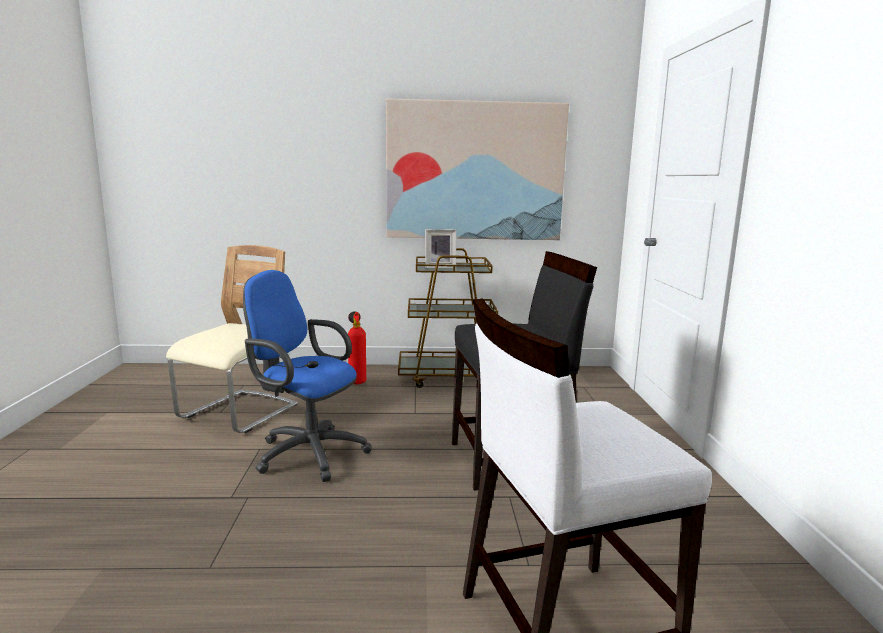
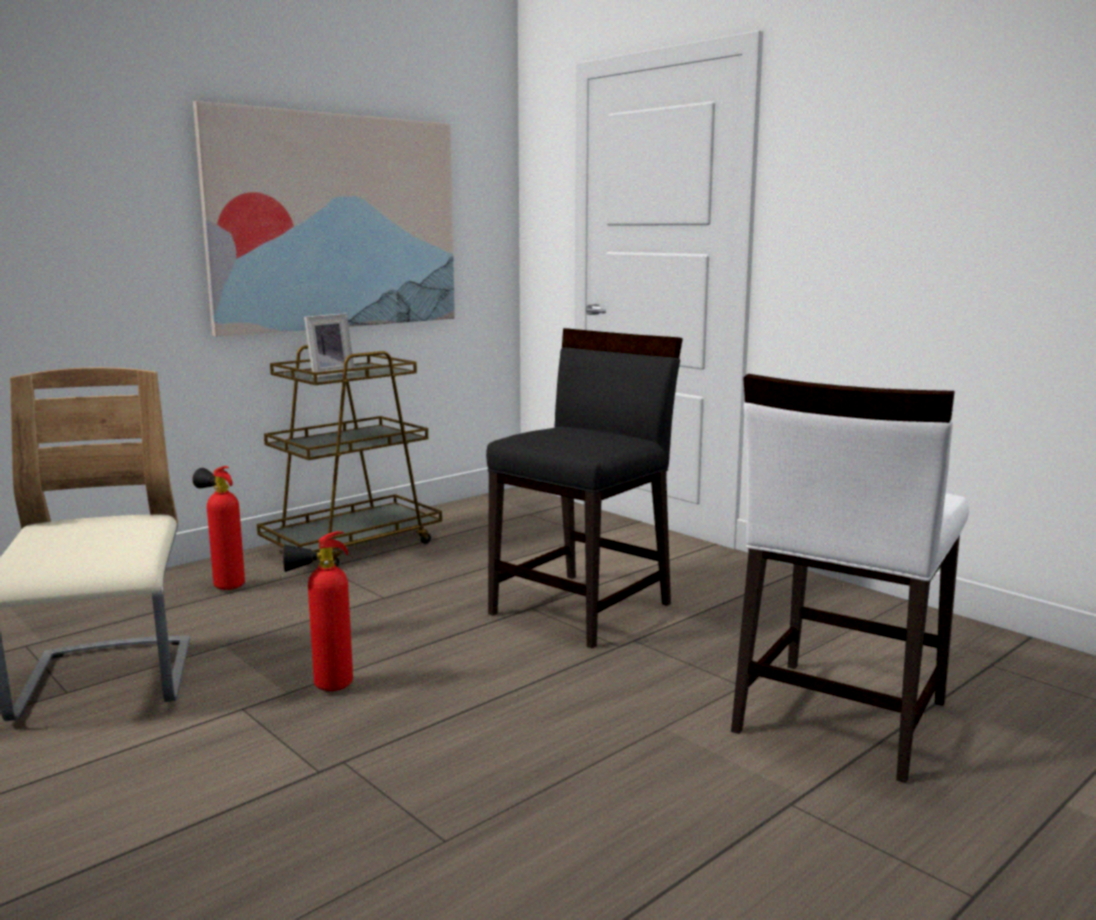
camera: 40 degrees left, 0 degrees up
(306, 453) = (324, 687): blue office chair -> fire extinguisher

